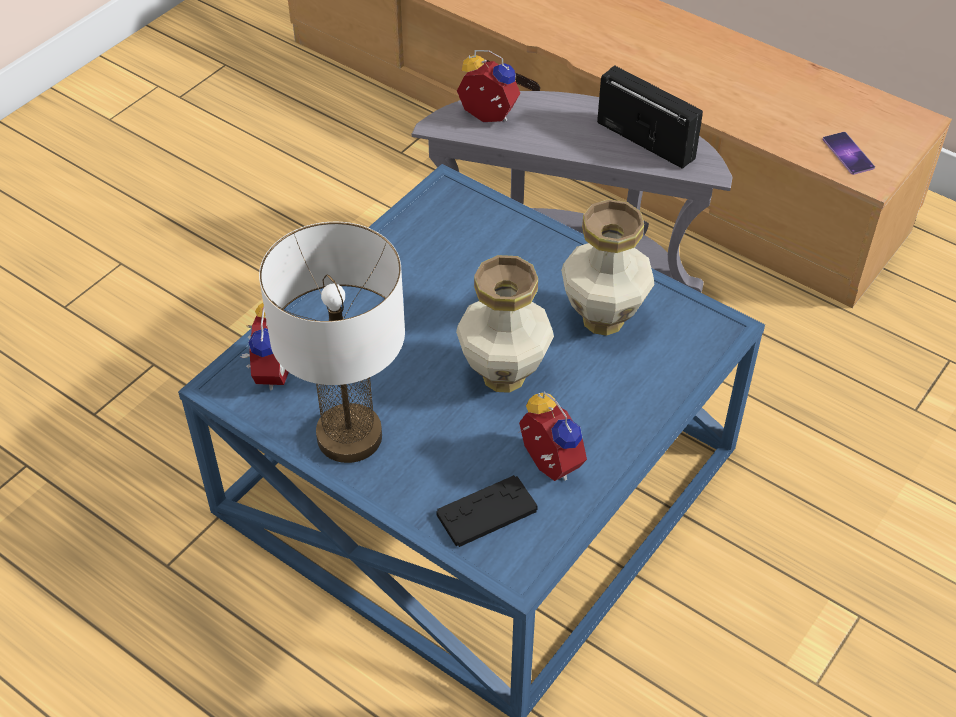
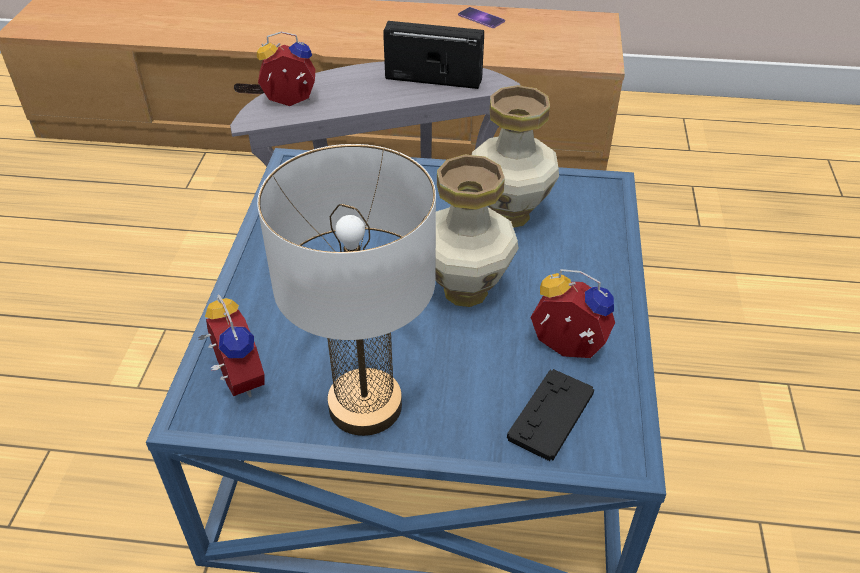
camera: 30 degrees left, 5 degrees down
(848, 153) = (573, 52): phone -> phone (481, 18)

